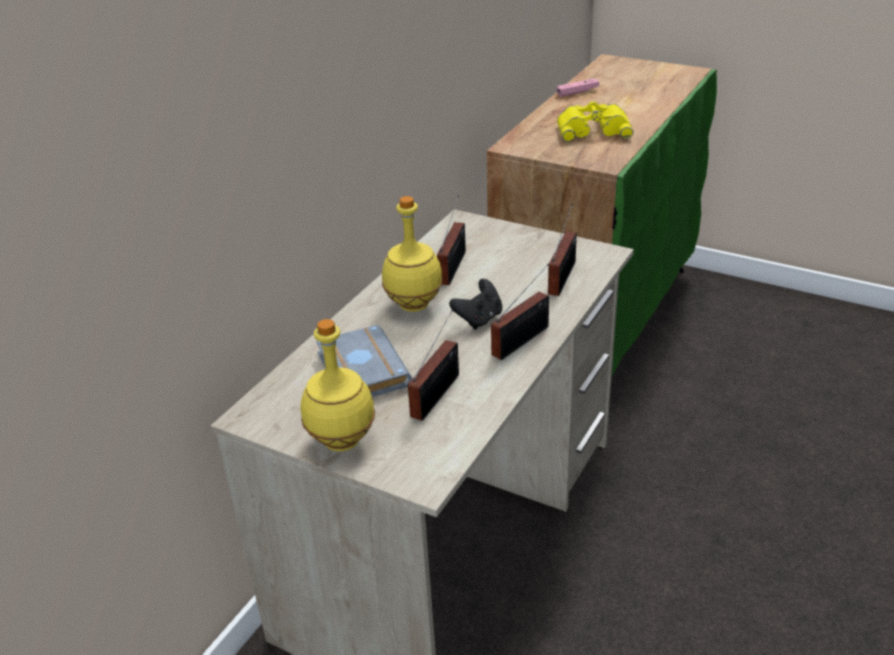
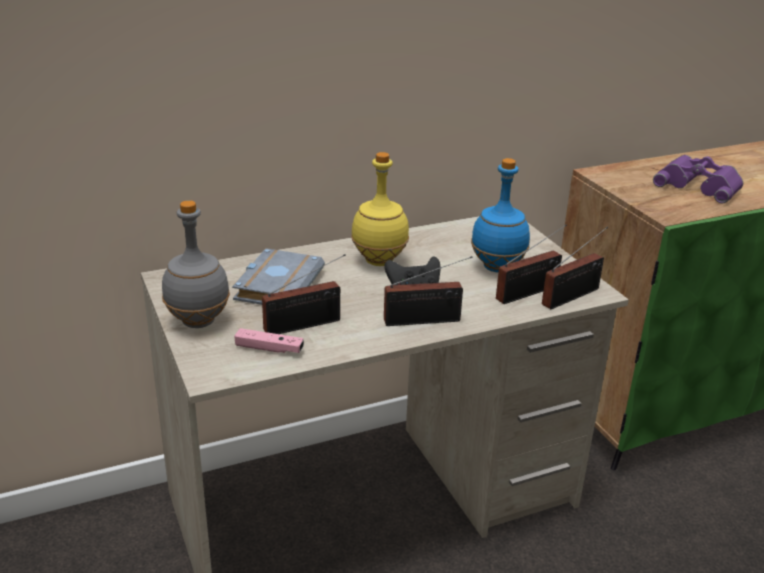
camera: 35 degrees right, 5 degrees down
(341, 442) = (197, 322): yellow bottle -> grey bottle
(454, 266) = (450, 248): radio -> radio (574, 296)
(512, 266) = (497, 268): none -> blue bottle
(577, 92) = (731, 154): pink game controller -> pink game controller (269, 348)
(593, 129) = (699, 185): yellow binoculars -> purple binoculars

